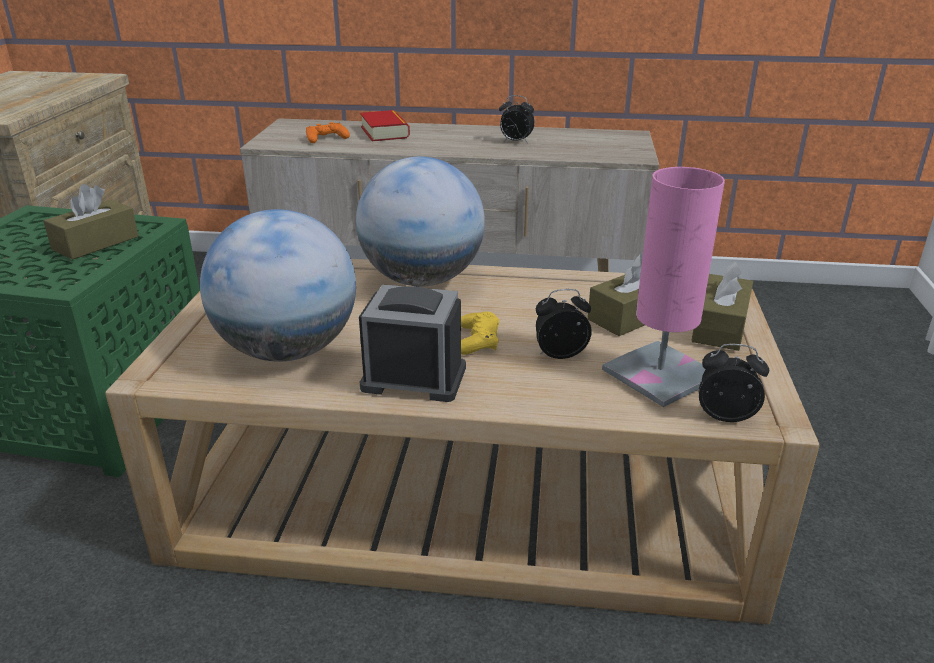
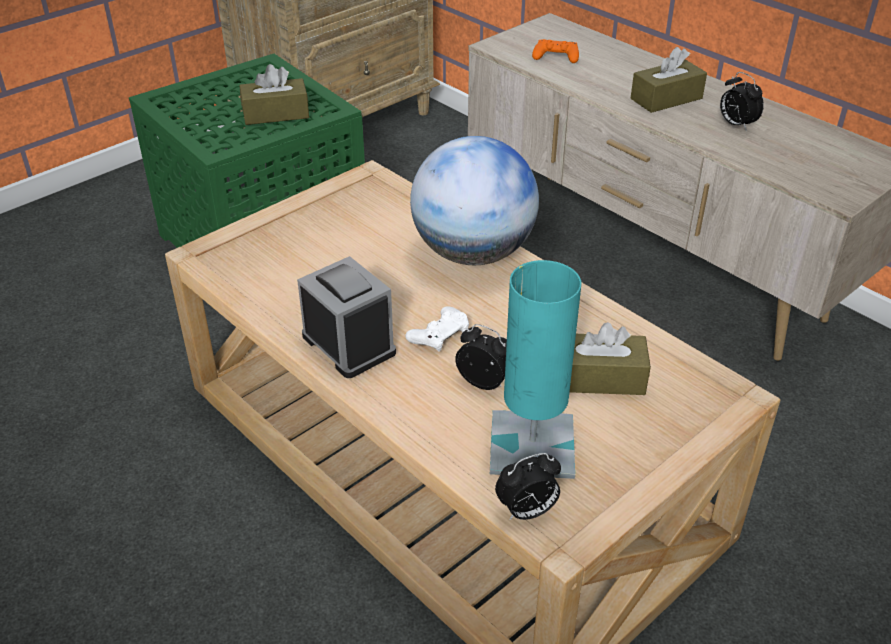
camera: 40 degrees right, 10 degrees up
(288, 350) = (302, 274): globe -> none
(384, 132) = (621, 65): book -> none
(477, 340) = (439, 335): yellow game controller -> white game controller
(660, 374) = (532, 445): pink table lamp -> turquoise table lamp
(720, 327) = (660, 432): brown tissue box -> brown tissue box (666, 98)
(725, 416) = (527, 511): alarm clock -> alarm clock turned 105 degrees clockwise

